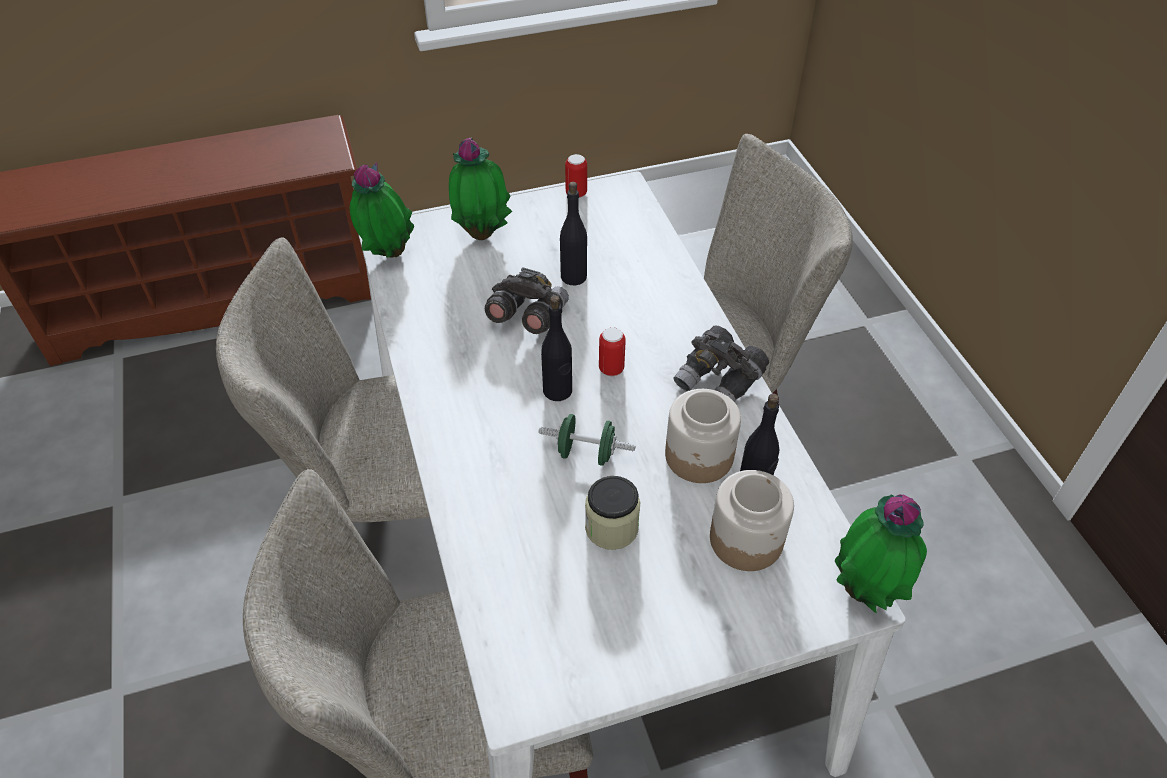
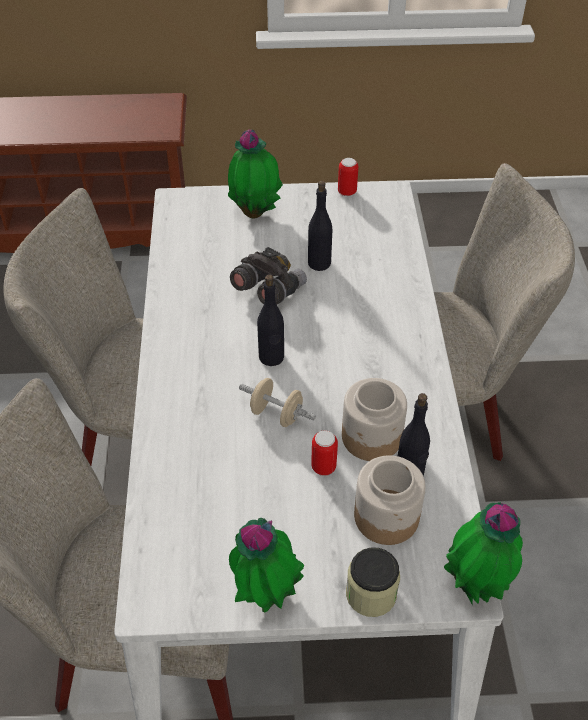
camera: 15 degrees right, 0 degrees up
(387, 255) = (171, 217): potted plant -> potted plant (265, 593)
(586, 453) = (276, 414): green dumbbell -> beige dumbbell
(611, 369) = (323, 347): can -> can (323, 467)
(611, 528) = (275, 481): jar -> jar (371, 594)
(719, 382) = (412, 378): grey binoculars -> none

